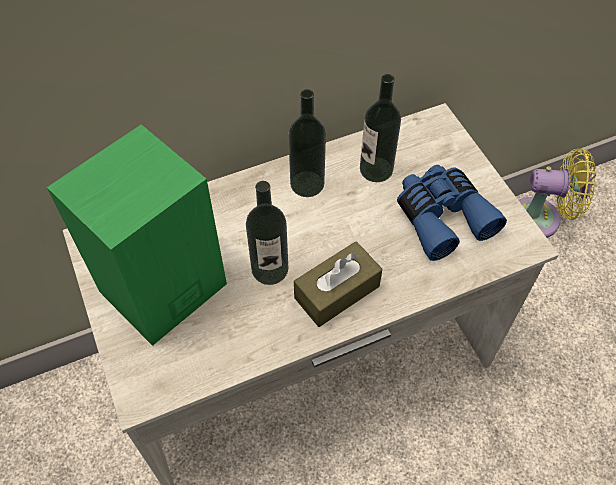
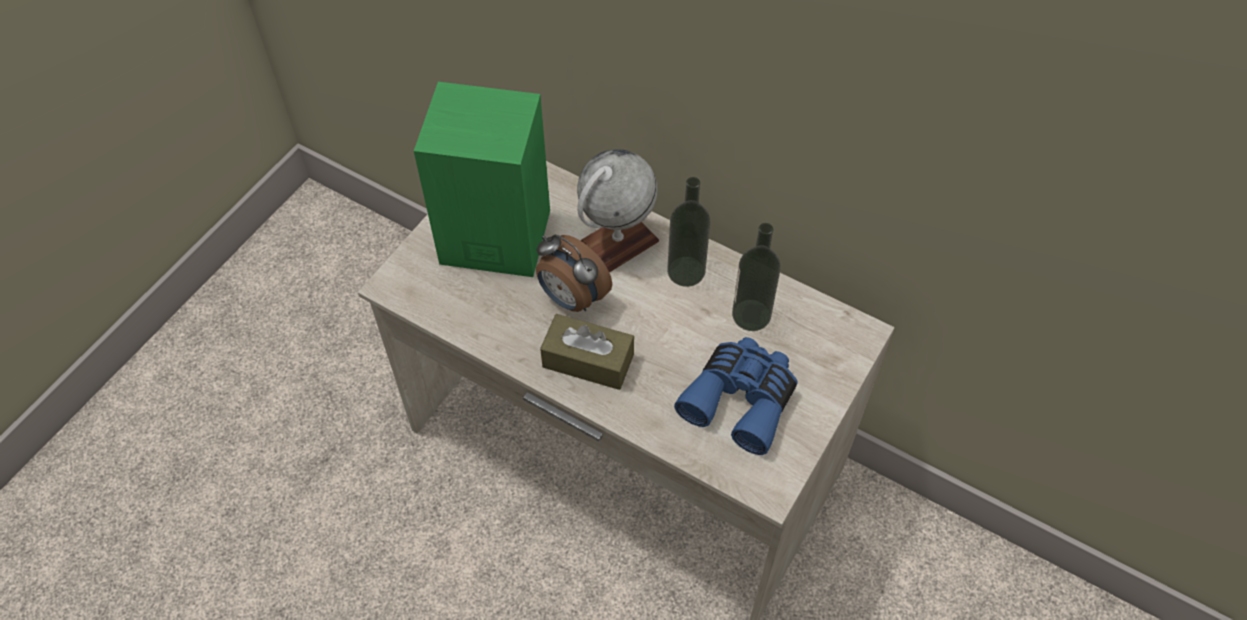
camera: 55 degrees right, 0 degrees up
(244, 210) = (617, 243): none -> globe
(270, 269) = (571, 298): bottle -> alarm clock
(541, 219) = (999, 586): yellow fan -> none

